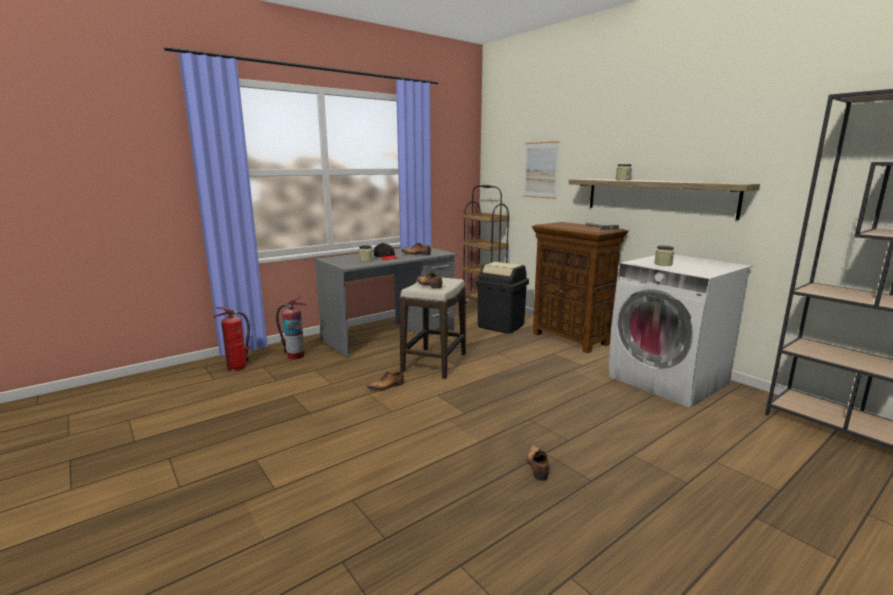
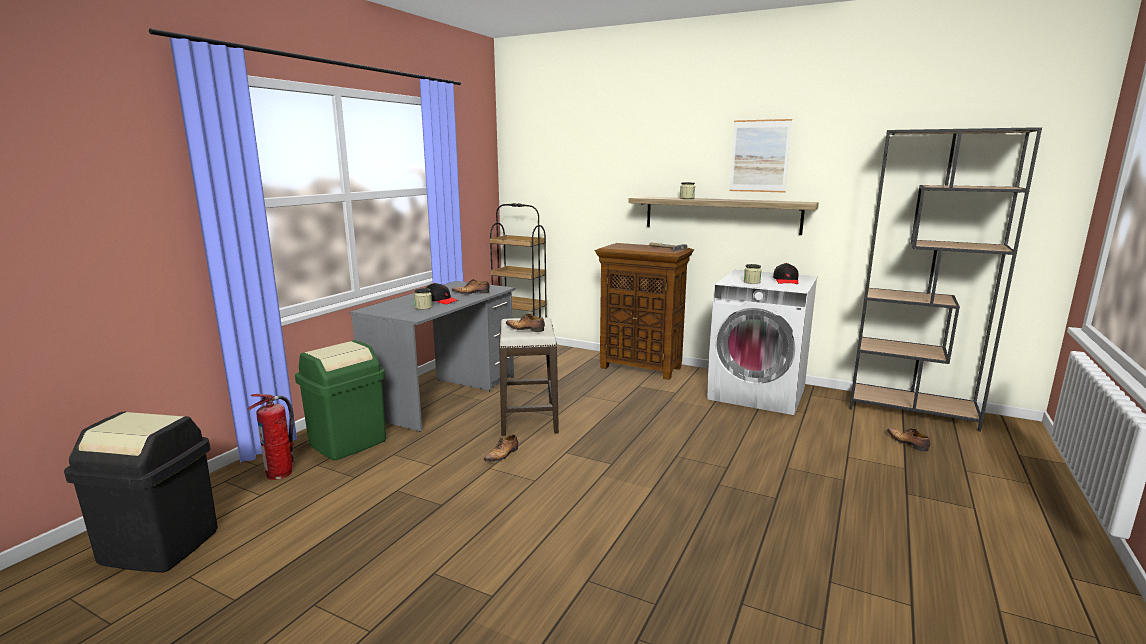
camera: 25 degrees left, 0 degrees up
(295, 356) = (347, 442): fire extinguisher -> green trash can
(501, 326) = (559, 364): black trash can -> black trash can (161, 545)
(537, 466) = (723, 498): shoe -> shoe (907, 443)
(540, 170) = (583, 186): picture -> picture (759, 156)
(705, 266) = (786, 281): none -> black cap

